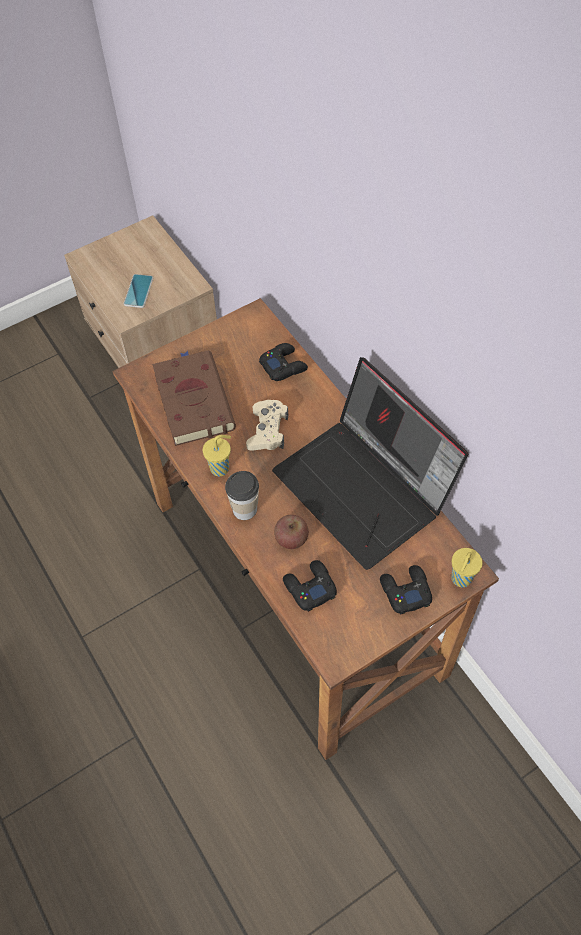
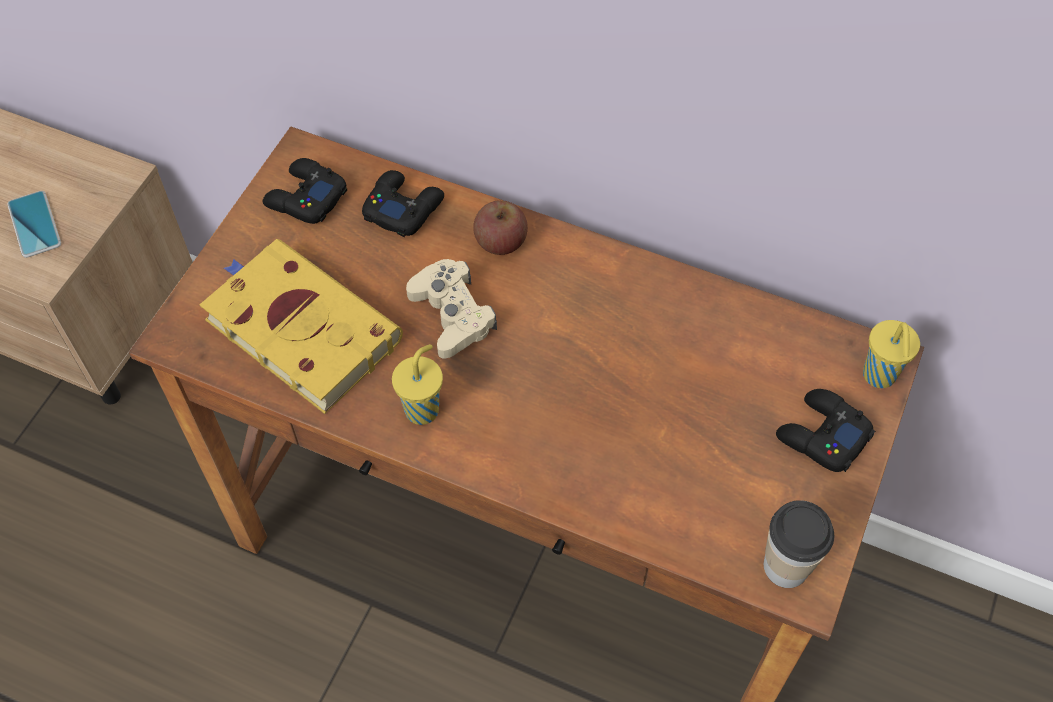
camera: 35 degrees left, 0 degrees up
(192, 399) = (298, 328): brown book -> yellow book
(245, 509) = (507, 450): cup -> cup (786, 566)
(291, 538) = (609, 453): apple -> apple (500, 242)
(309, 587) = (689, 509): black game controller -> black game controller (305, 198)
(365, 489) = (657, 323): laptop -> none

